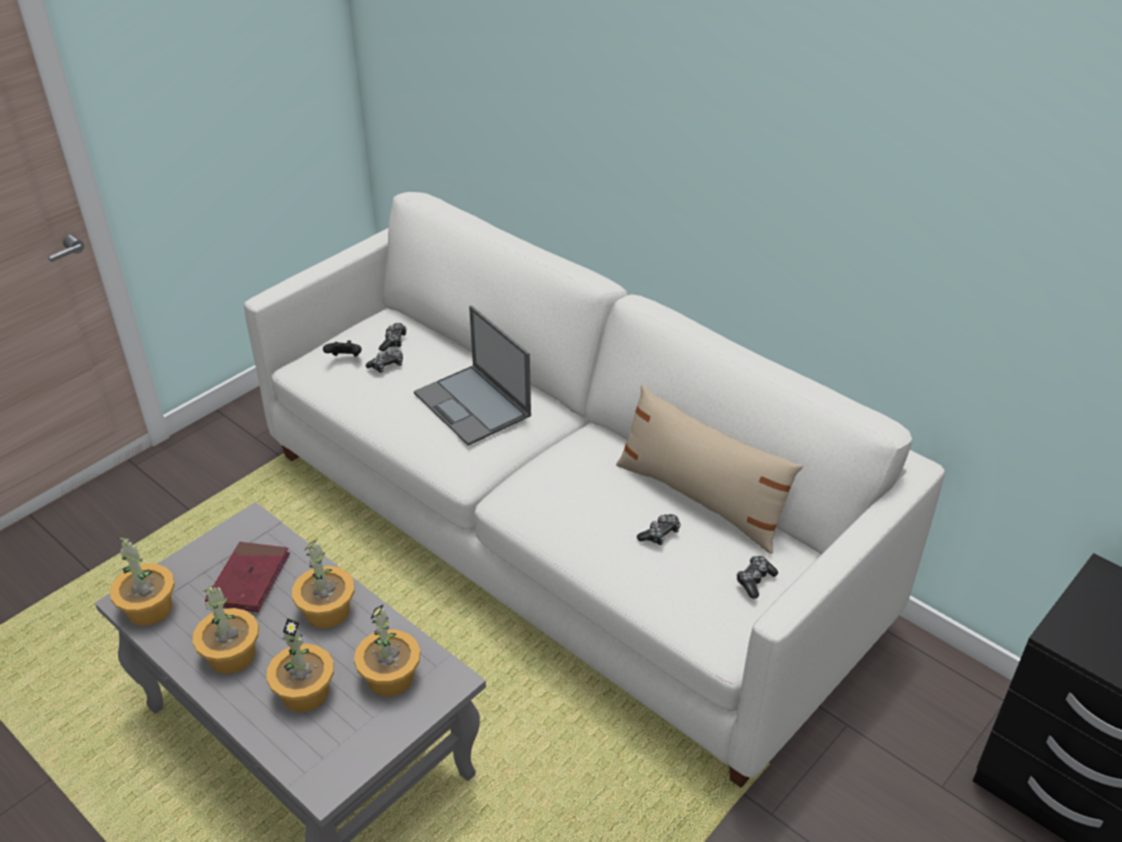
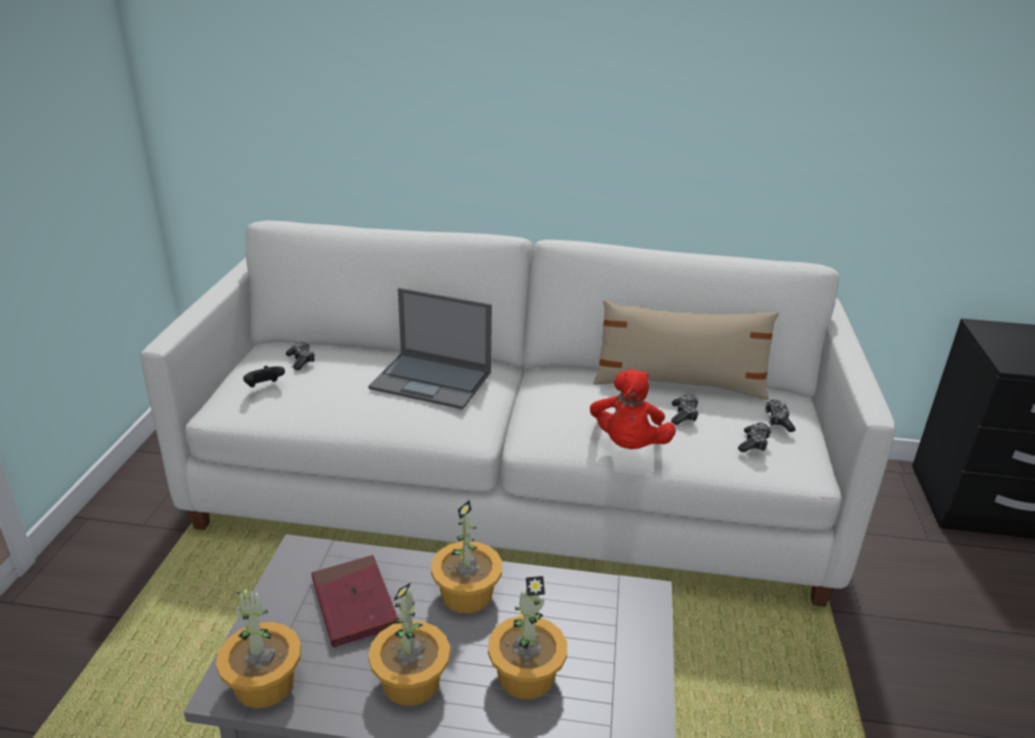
camera: 35 degrees left, 10 degrees down
(387, 366) = (316, 378): game controller -> game controller (754, 443)
(391, 677) = (591, 620): potted plant -> none
(570, 542) = (628, 445): none -> red plush toy

